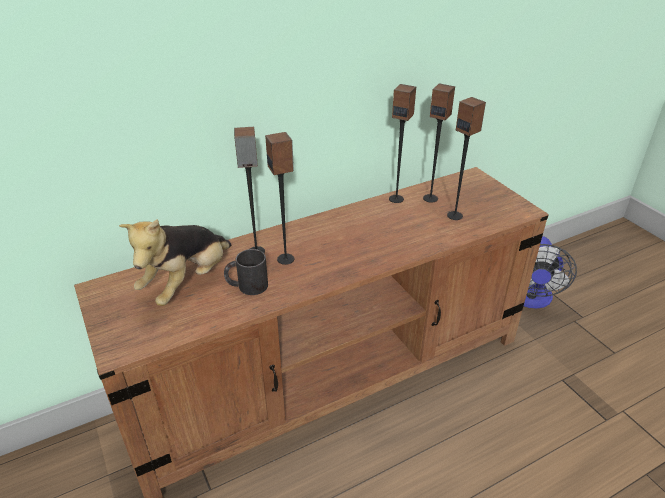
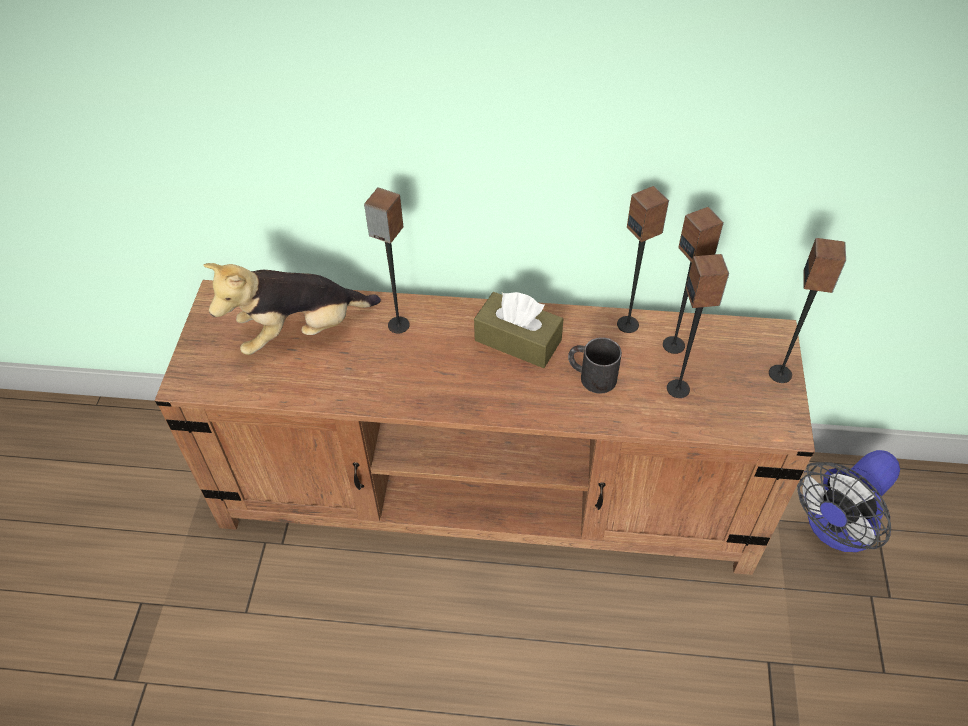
camera: 35 degrees right, 15 degrees up
(247, 286) = (353, 367): black mug -> black mug (591, 376)
(286, 259) = (421, 352): speaker -> speaker (780, 374)
(342, 229) = (518, 340): none -> brown tissue box

